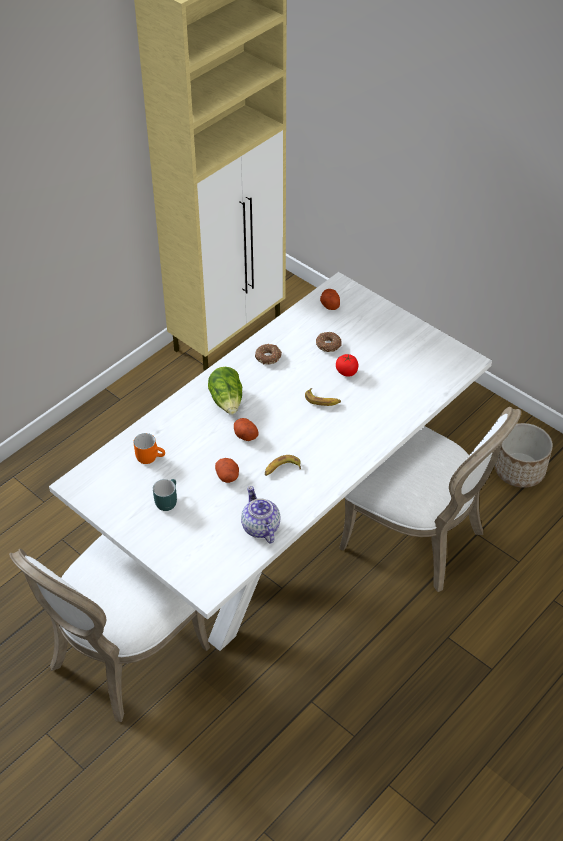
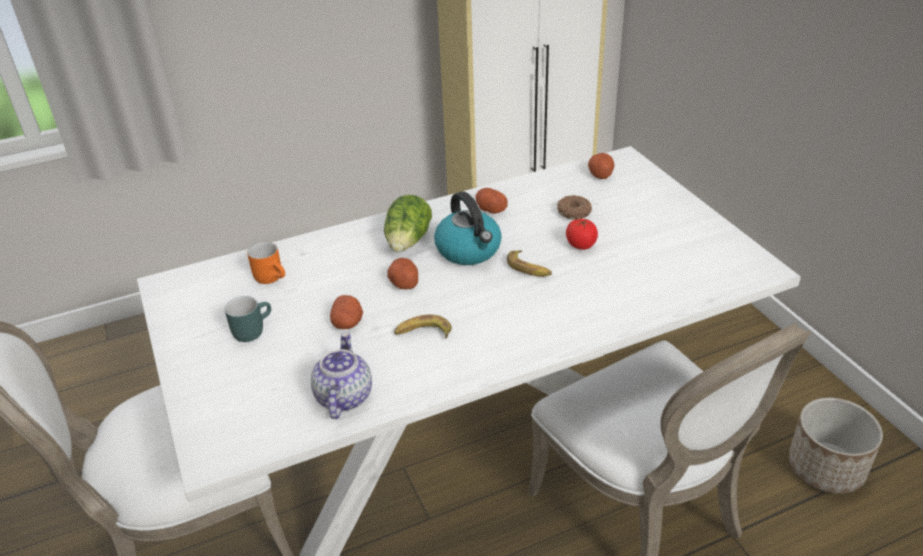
camera: 25 degrees right, 10 degrees down
(268, 357) = (490, 209): donut -> potato
(274, 397) = (469, 250): none -> kettle

